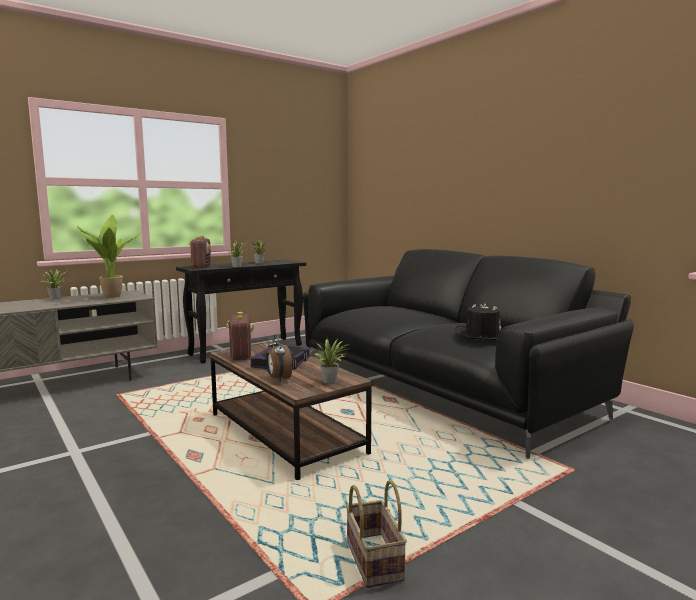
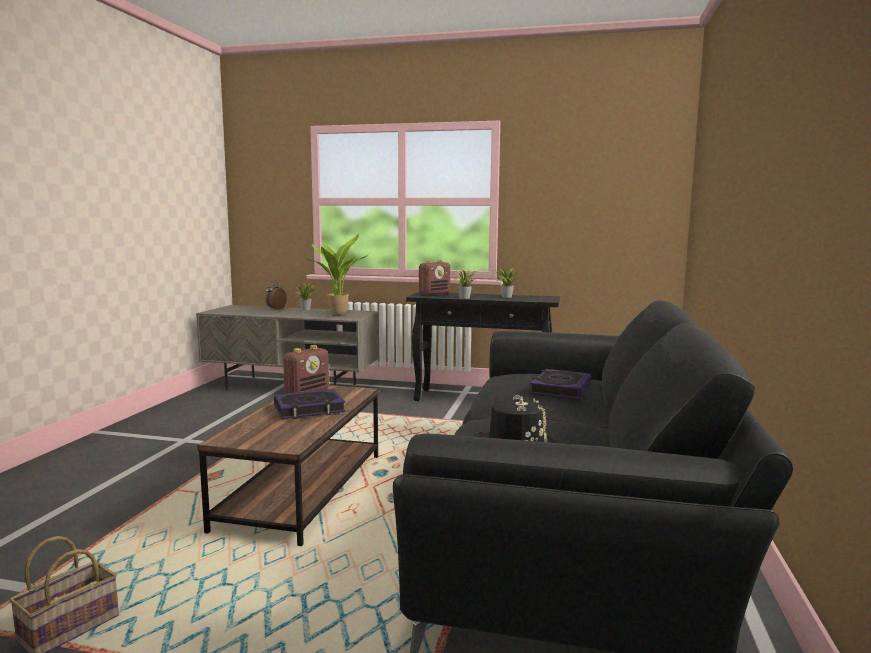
camera: 50 degrees right, 0 degrees up
(278, 379) = (253, 422): alarm clock -> alarm clock (275, 309)
(331, 381) = (273, 440): potted plant -> none
(402, 311) = (560, 389): none -> book

